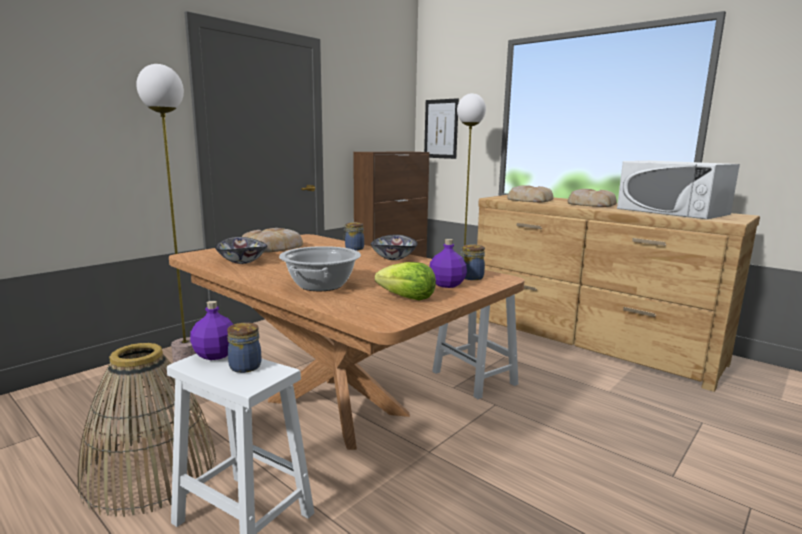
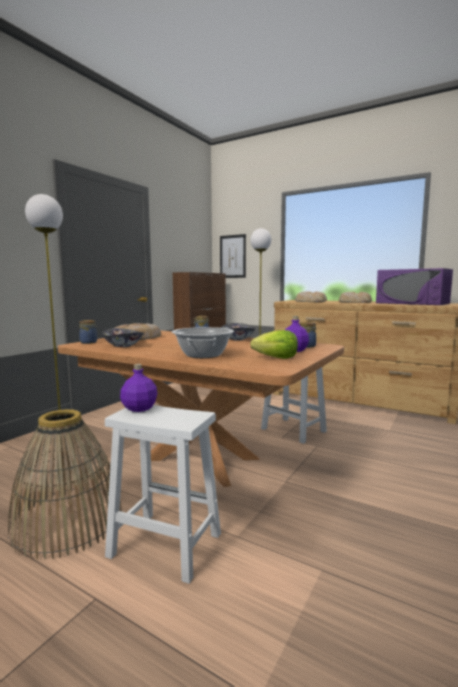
camera: 10 degrees left, 5 degrees down
(246, 366) = (171, 413): jar -> jar (89, 342)
(672, 211) = (412, 303): white microwave -> purple microwave

